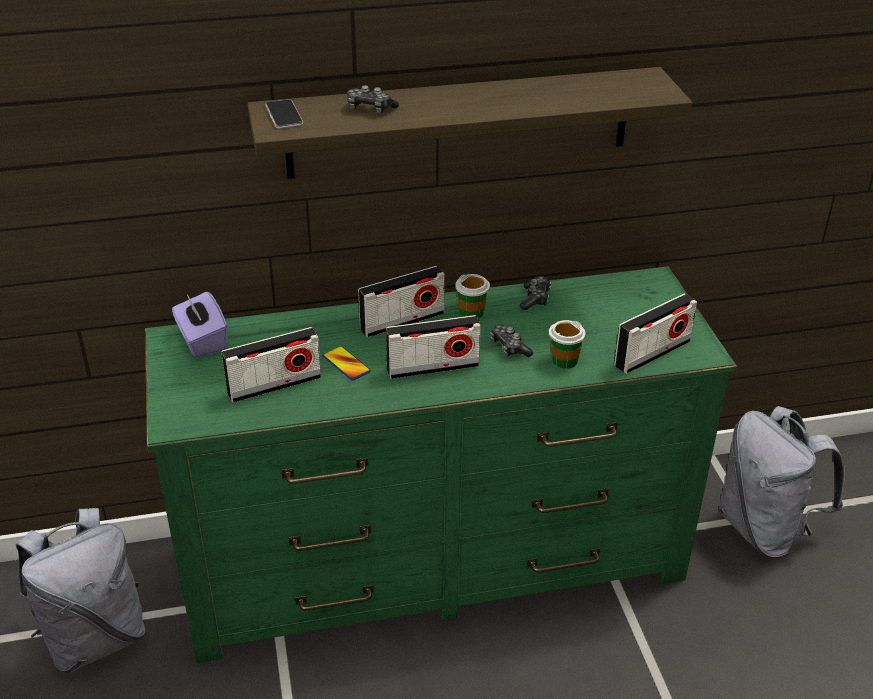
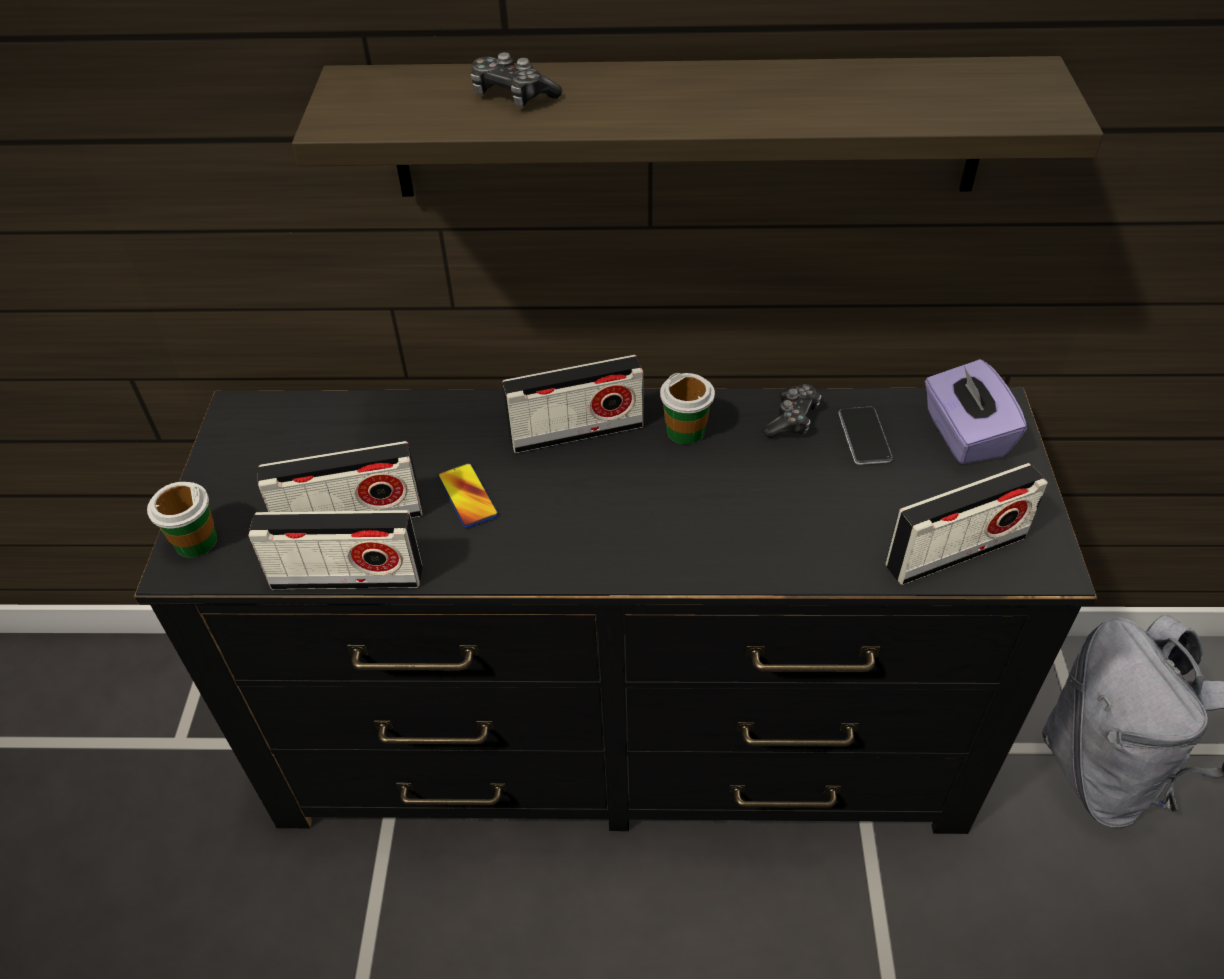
camera: 15 degrees right, 10 degrees up
(94, 637) = (167, 763): grey backpack -> none
(202, 341) = (280, 424): purple tissue box -> purple tissue box (964, 435)
(284, 115) = (365, 95): phone -> phone (864, 436)
(433, 367) = (595, 523): radio -> radio (347, 577)
(434, 561) = (621, 734): green dresser -> black dresser
(509, 347) = (725, 504): game controller -> none
(564, 360) = (806, 542): cup -> cup (195, 541)

